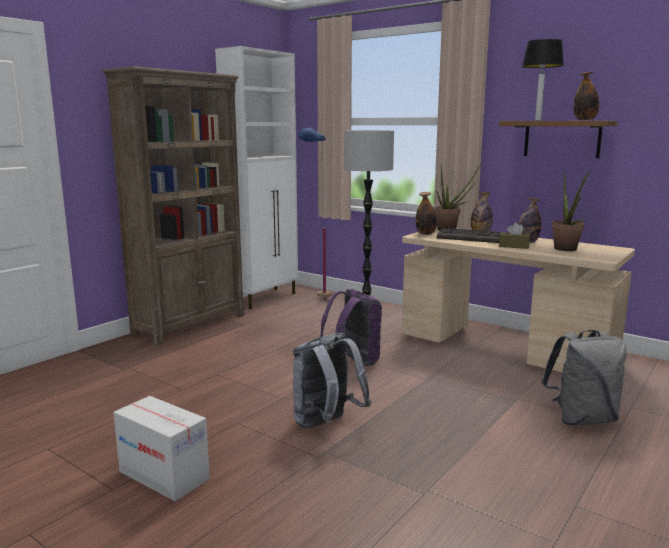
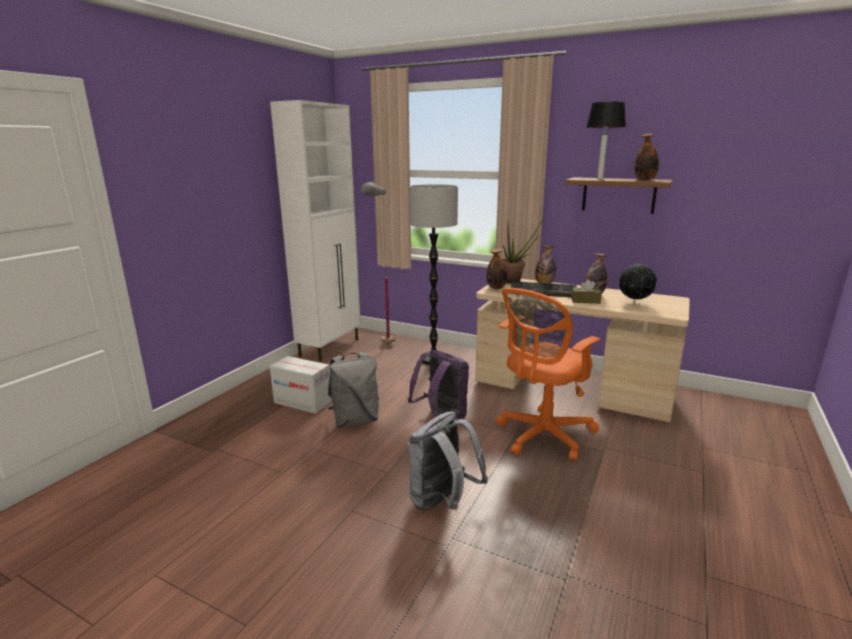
camera: 10 degrees left, 5 degrees up
(164, 475) = (297, 595): cardboard box -> cardboard box (303, 402)
(191, 325) = (266, 386): brown bookcase -> none
(316, 302) = (382, 348): blue floor lamp -> grey floor lamp
(453, 383) = (542, 436): none -> orange office chair
(567, 250) = (634, 303): potted plant -> globe
(582, 419) = (668, 466): grey backpack -> grey backpack (355, 420)

